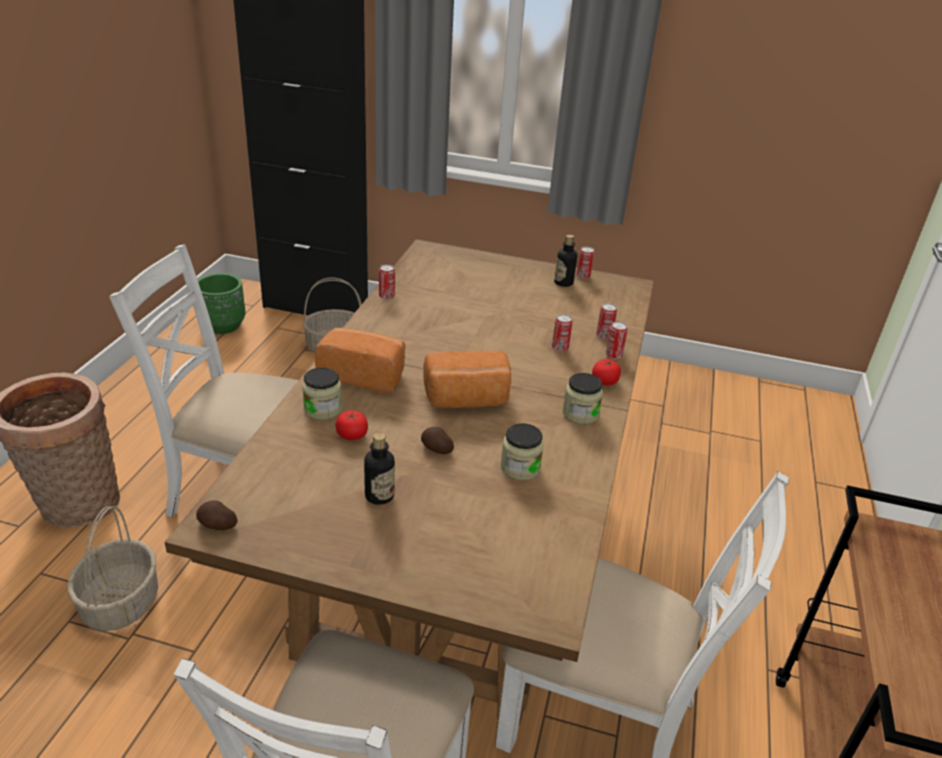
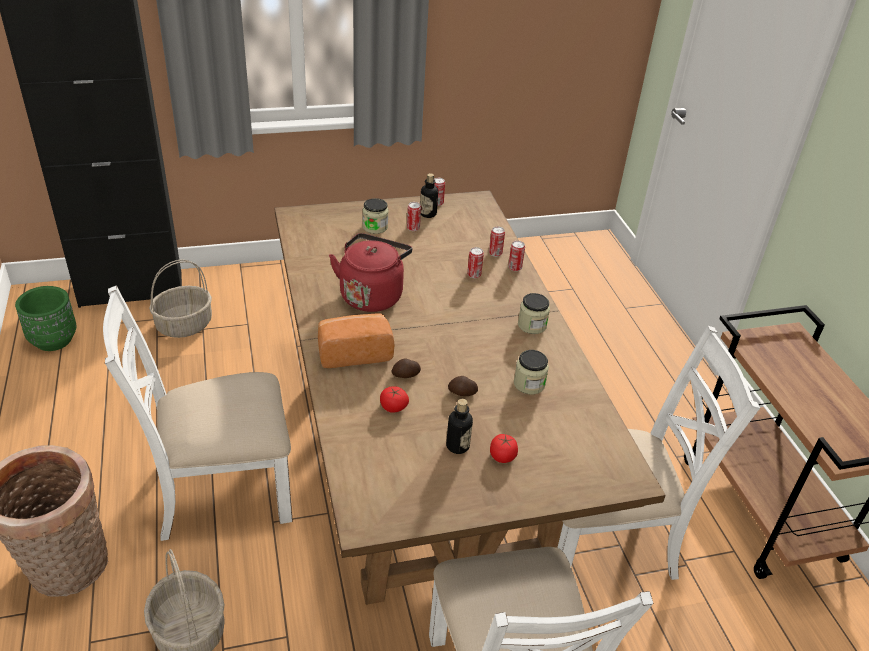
camera: 30 degrees left, 5 degrees up
(217, 525) = (367, 520): potato -> potato (406, 375)
(323, 409) = (351, 394): jar -> jar (375, 227)
(386, 296) = (304, 273): can -> can (413, 228)
(433, 333) = (372, 295): none -> red kettle
(467, 400) = (448, 344): bread -> none
(605, 381) = (526, 292): tomato -> tomato (502, 456)

